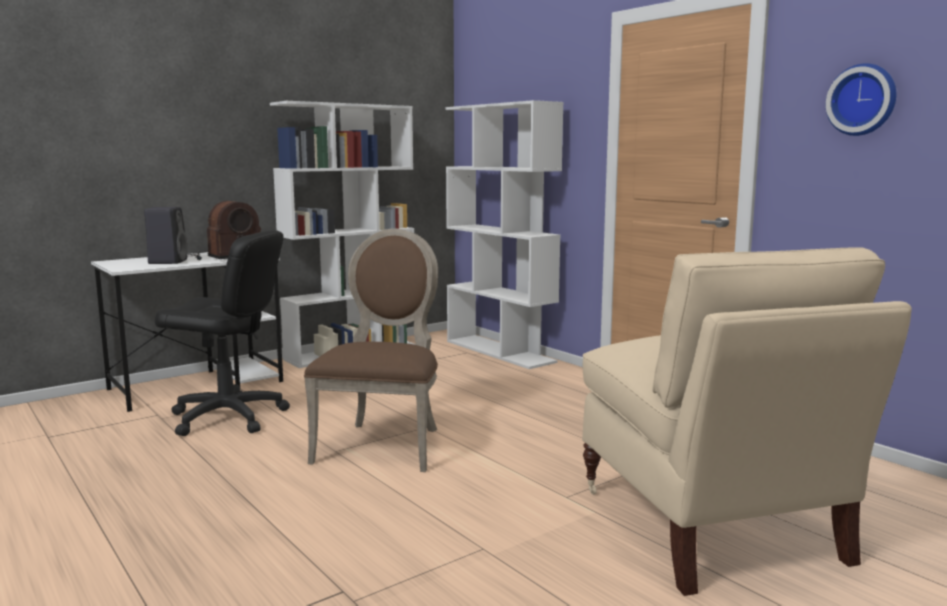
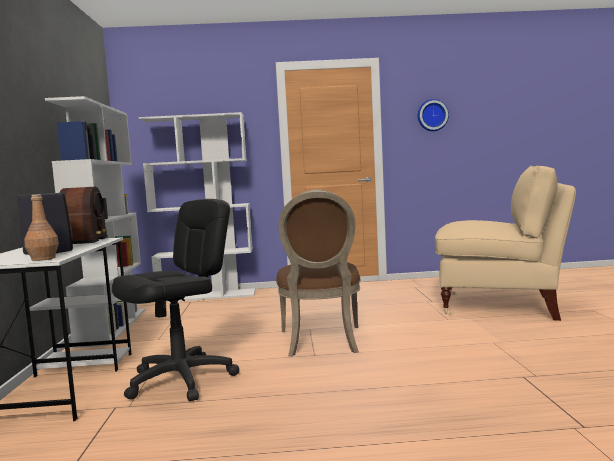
camera: 55 degrees left, 5 degrees down
(129, 267) = (43, 259): none -> brown bottle
(383, 444) = (321, 342): brown chair -> brown chair turned 135 degrees counterclockwise

